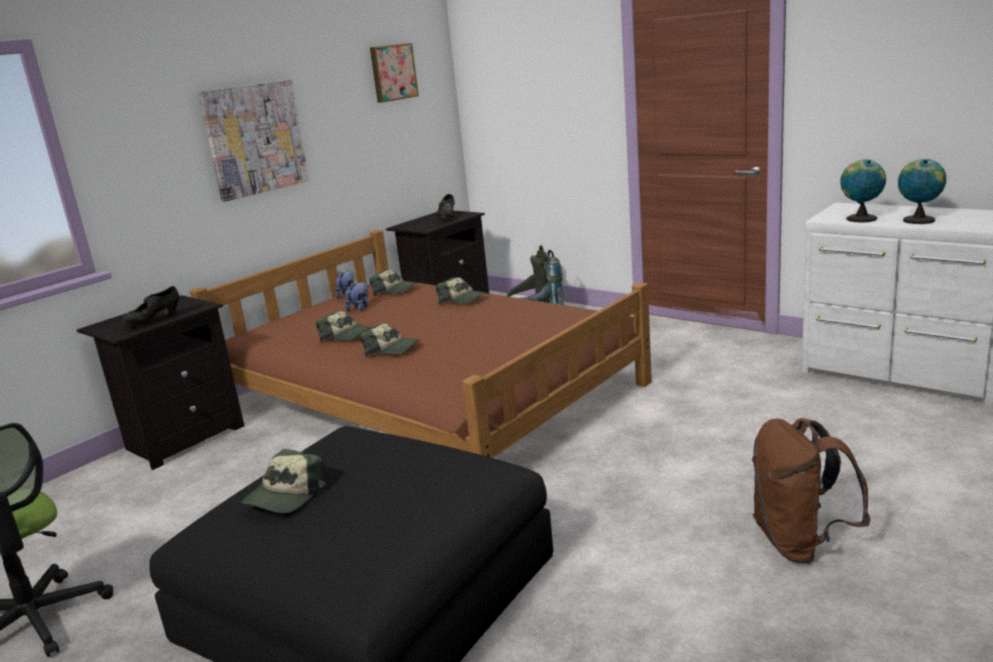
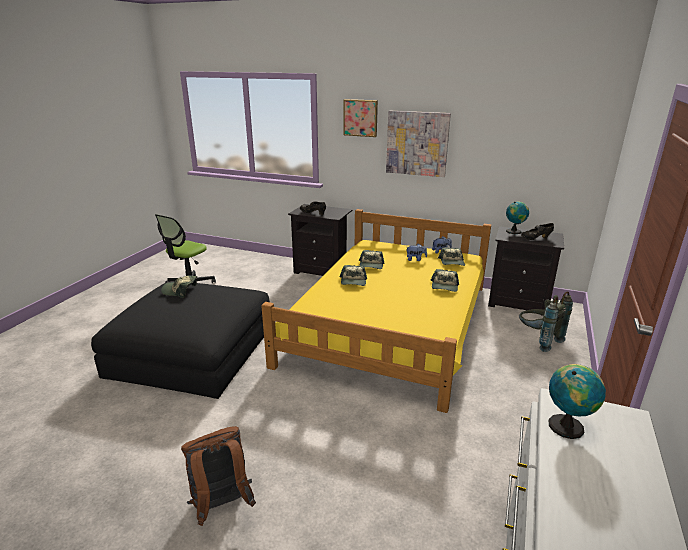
camera: 70 degrees right, 5 degrees up
(392, 72) = (547, 122): picture -> picture (360, 117)
(429, 395) = (390, 323): brown bed -> yellow bed
(918, 220) = (581, 473): globe -> globe (514, 231)

